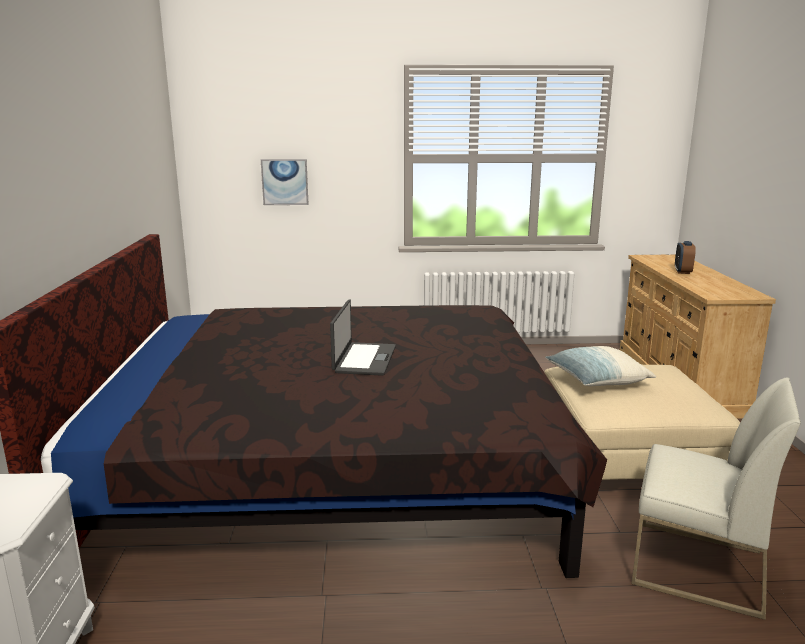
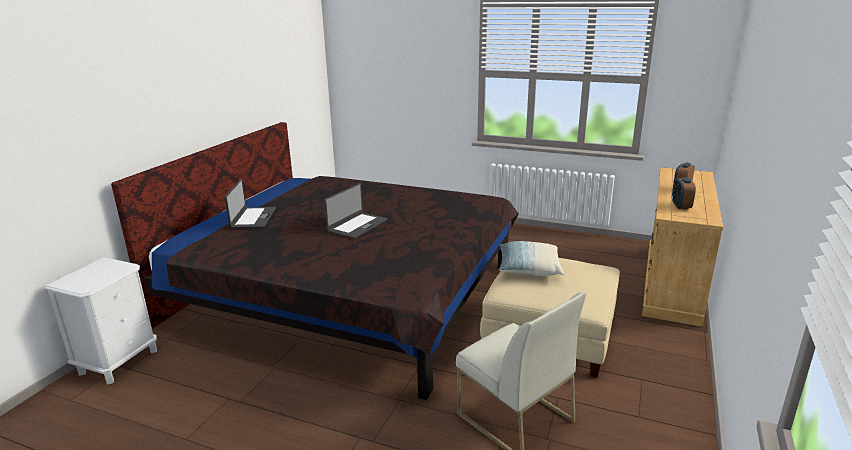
camera: 25 degrees right, 5 degrees up
(190, 373) = (252, 218): none -> laptop
(285, 182) = (394, 86): picture -> none
(709, 286) = (680, 206): none -> alarm clock

